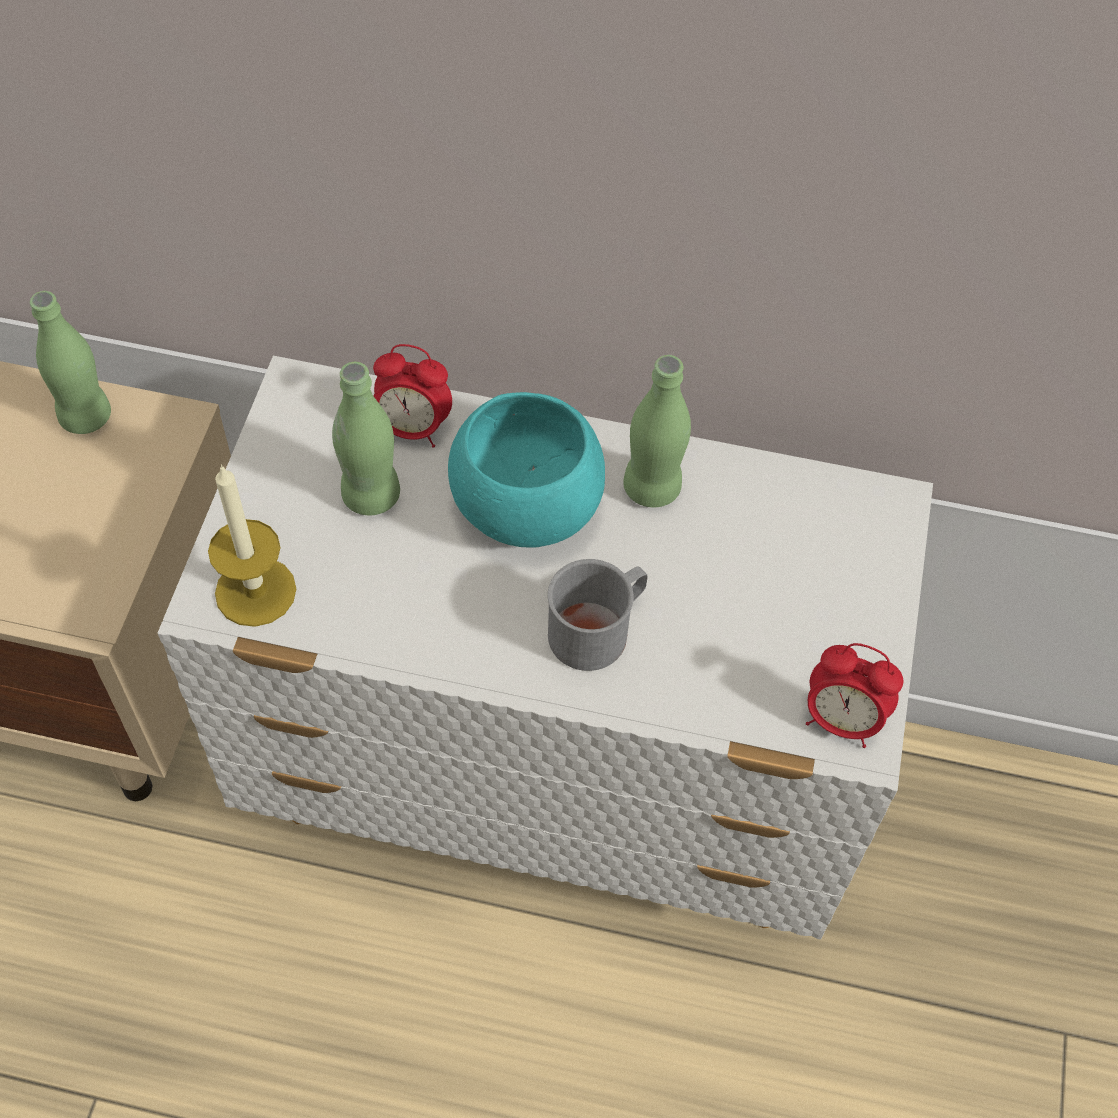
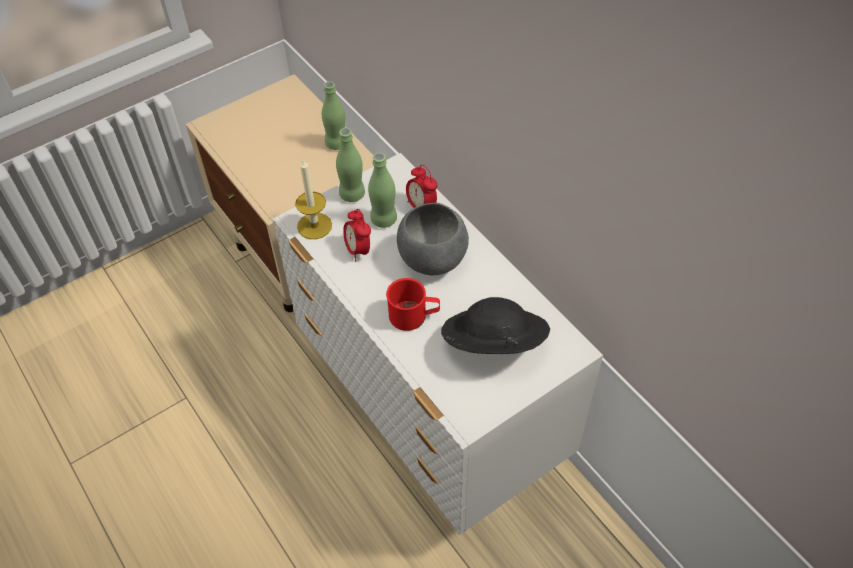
camera: 45 degrees right, 5 degrees down
(526, 506) = (433, 258): turquoise bowl -> grey bowl
(598, 629) = (414, 316): grey mug -> red mug
(652, 488) = (486, 282): green bottle -> green bottle (352, 194)
(767, 584) = (493, 344): none -> black hat
(841, 720) = (468, 410): alarm clock -> alarm clock (358, 250)

